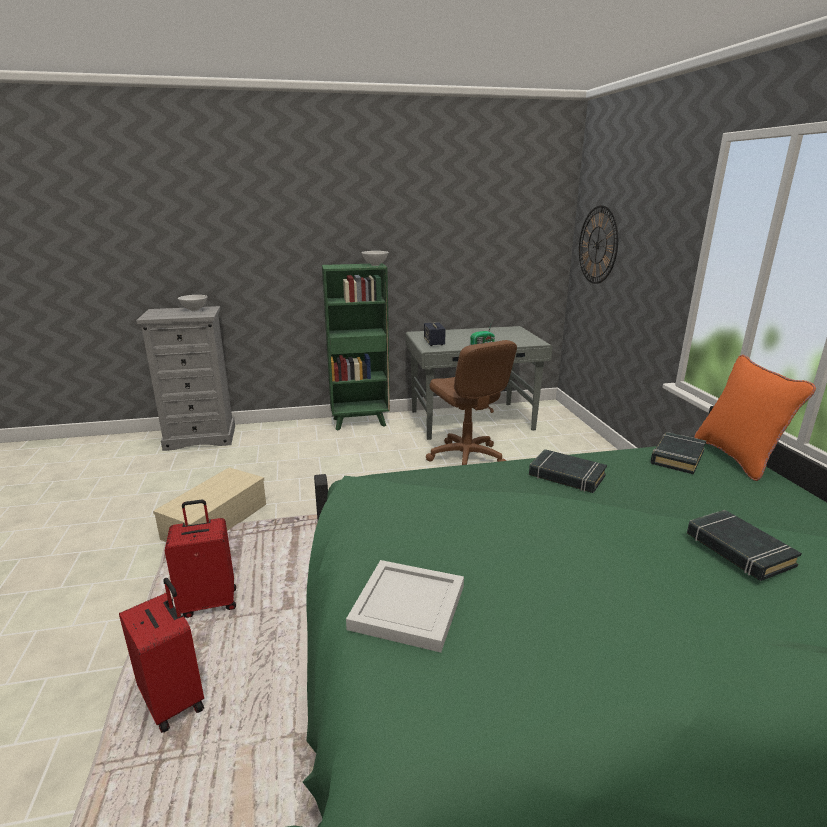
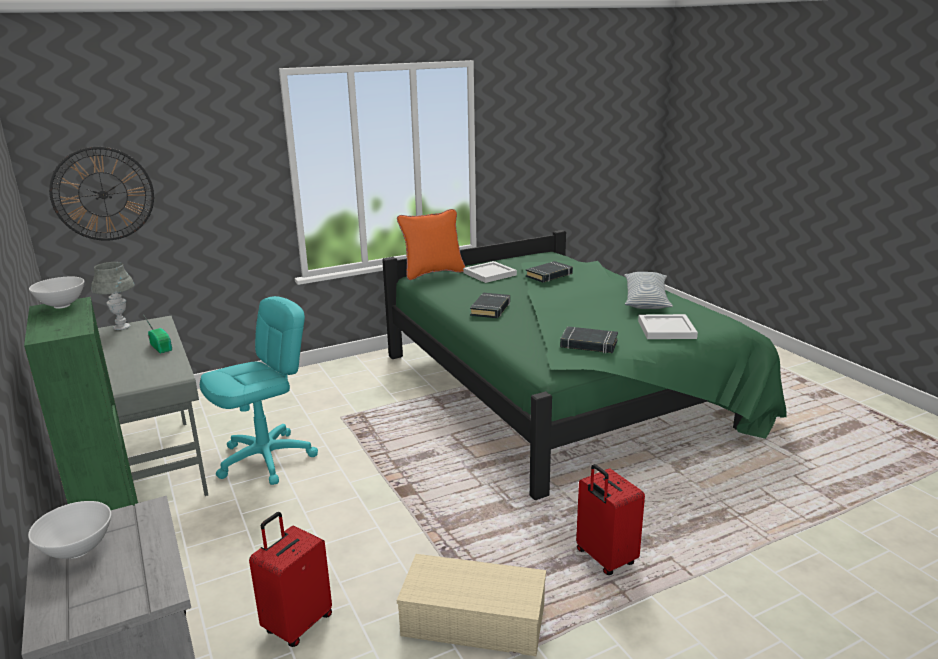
camera: 105 degrees left, 0 degrees up
(174, 700) = (702, 530): red suitcase -> red suitcase (297, 624)
(434, 343) = (143, 376): speaker -> none
(466, 458) = (266, 459): brown office chair -> turquoise office chair
(528, 336) = (121, 327): none -> grey table lamp
(582, 639) = (646, 299): none -> pillow
(677, 457) = (441, 284): black book -> black book (588, 344)
(747, 499) = (489, 274): none -> white tray

